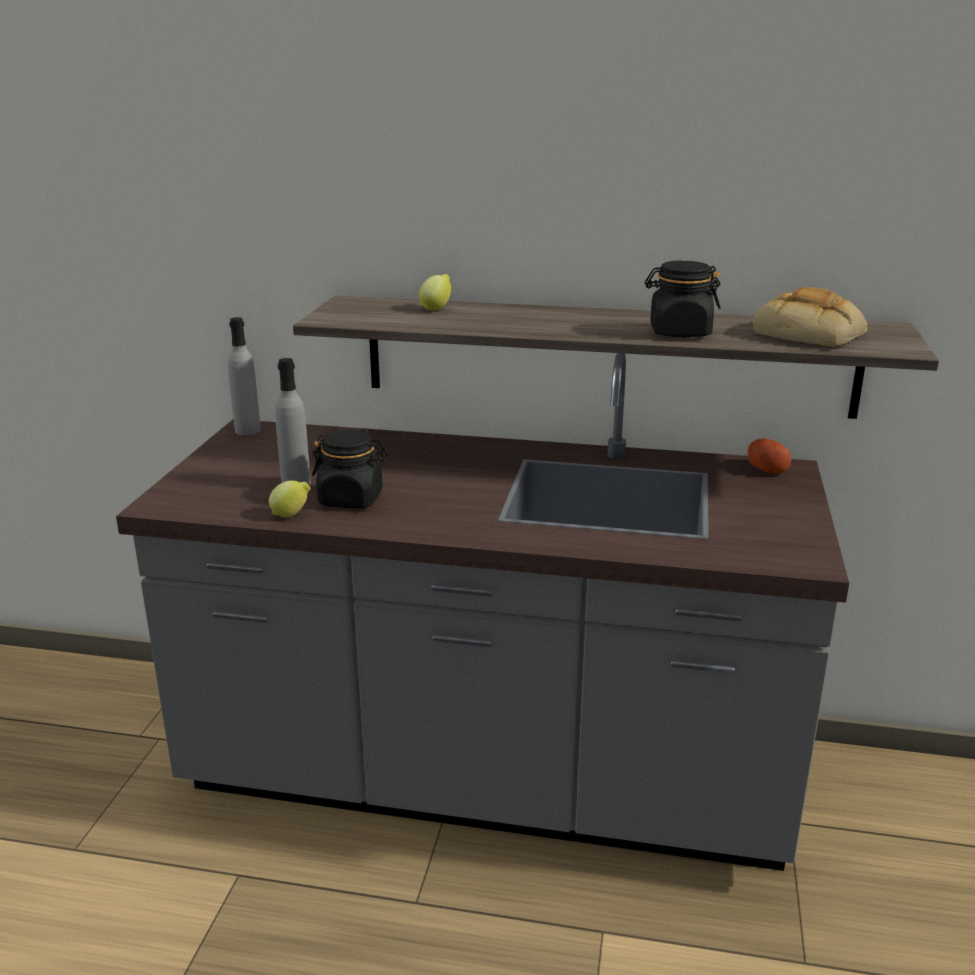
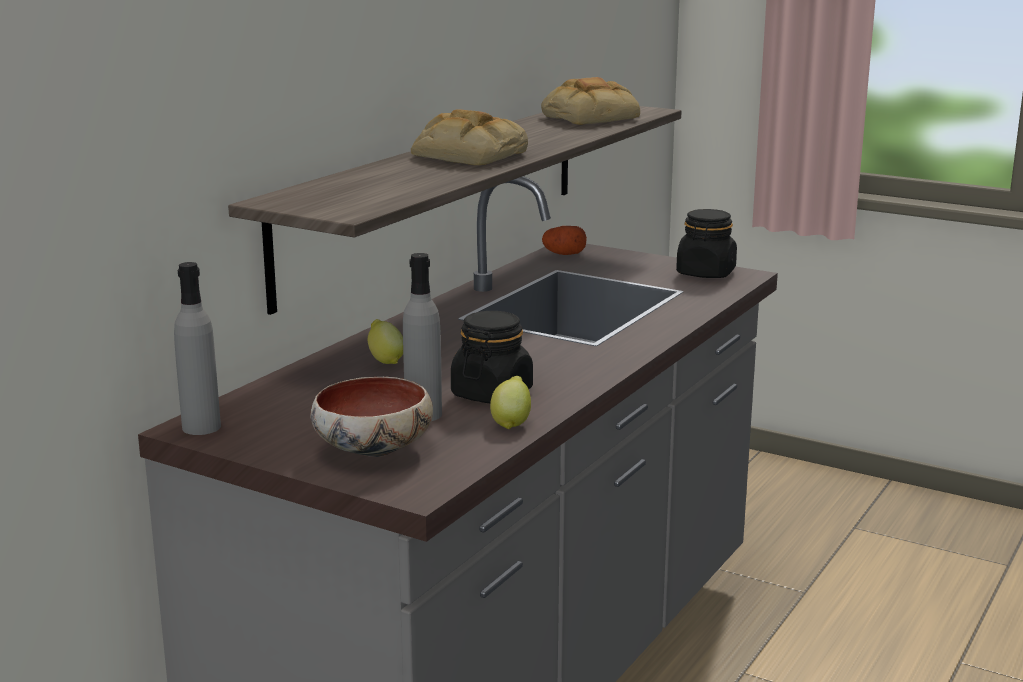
camera: 70 degrees left, 5 degrees down
(223, 481) = (373, 450): none -> bowl
(436, 308) = (361, 179): lemon -> lemon (385, 360)
(561, 320) = (467, 155): none -> bread
(679, 332) = (548, 137): black jar -> black jar (706, 273)

